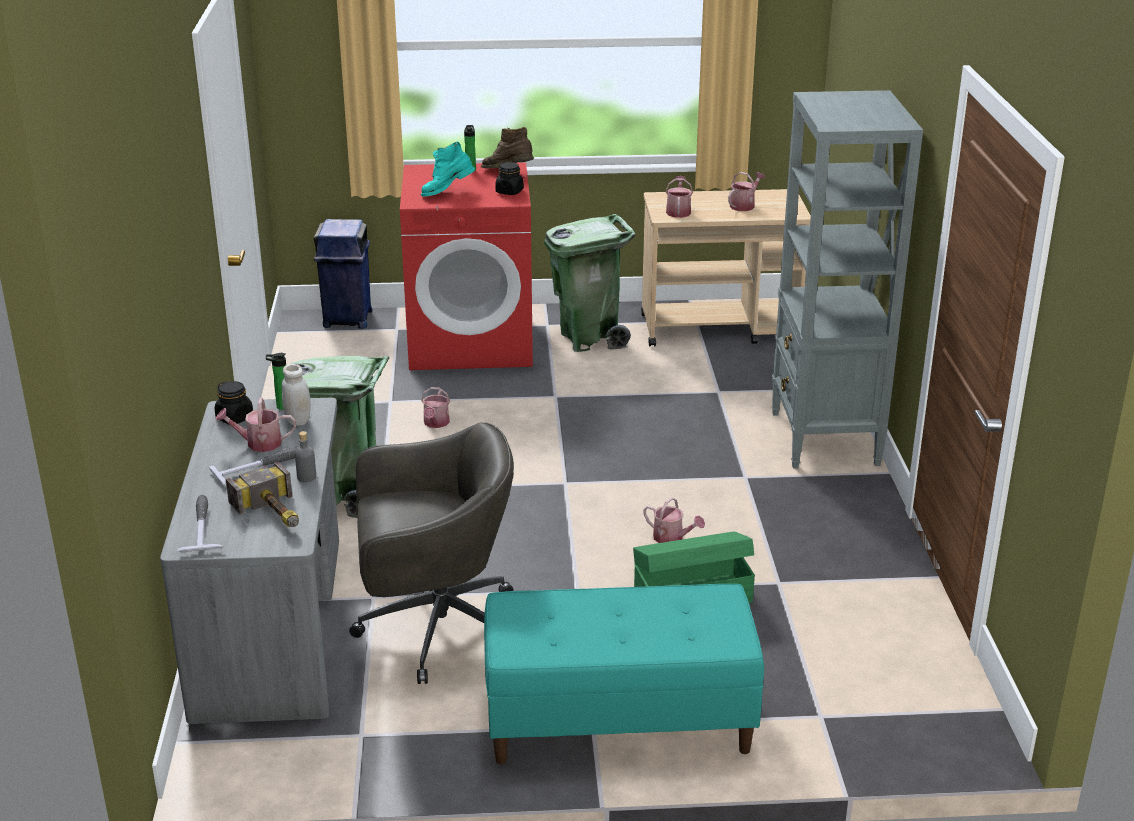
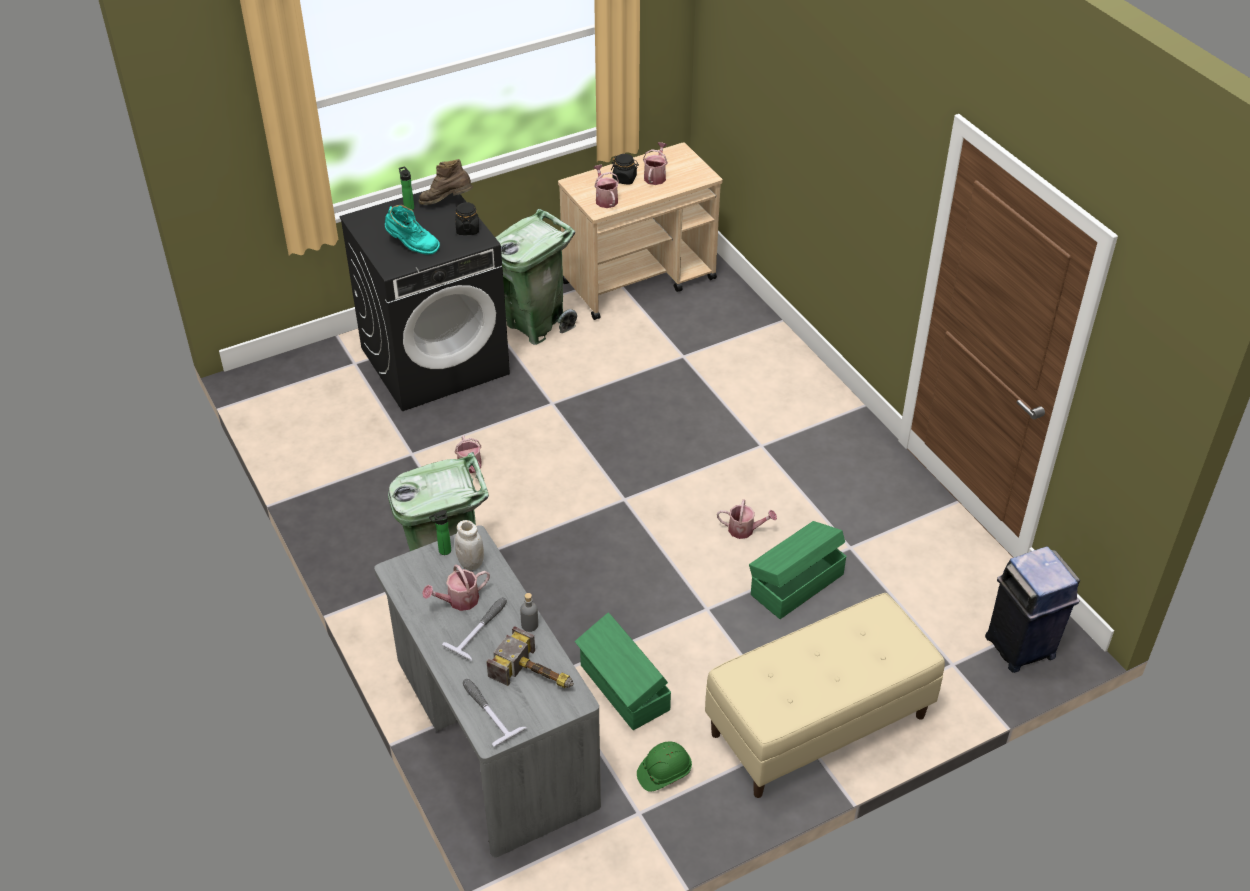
camera: 25 degrees left, 15 degrees up
(235, 418) = (413, 578): black jar -> black jar (624, 179)
(347, 319) = (299, 364): blue trash can -> blue trash can (1020, 648)
(416, 710) = (664, 772): none -> green hard hat
(435, 629) = (623, 689): grey office chair -> green storage box
(447, 193) = (412, 246): turquoise boot -> turquoise boot turned 105 degrees counterclockwise
(471, 342) = (435, 360): red washing machine -> black washing machine
(617, 723) = (818, 726): turquoise bench -> beige bench
(824, 439) = (797, 384): grey bookcase -> none

